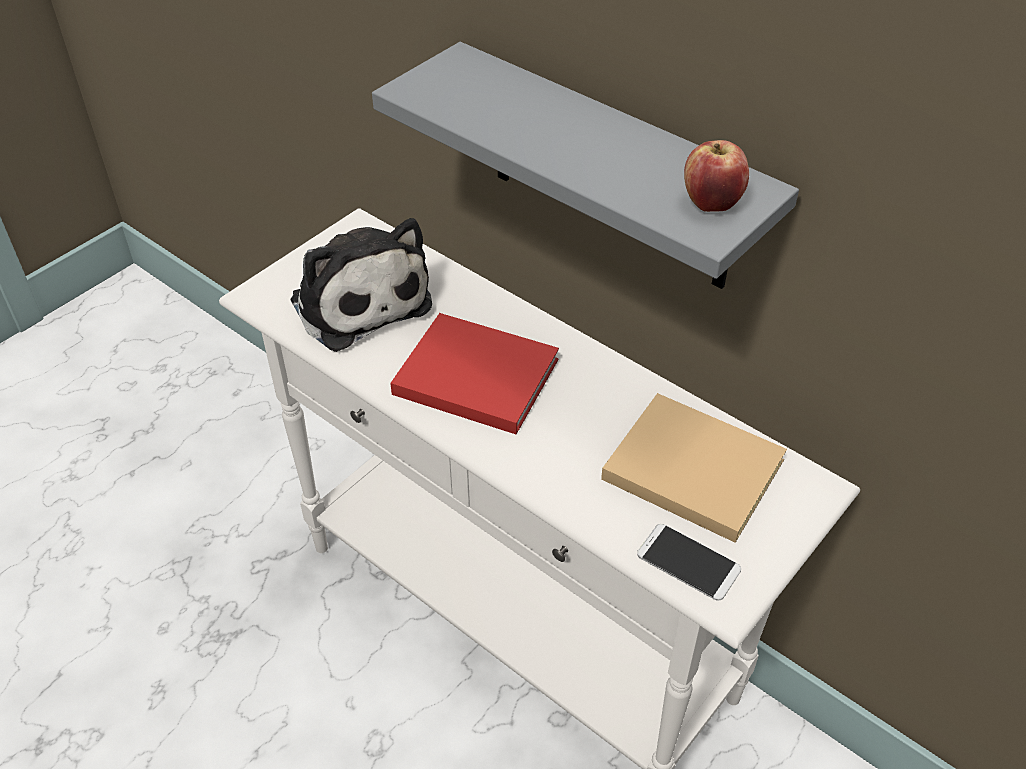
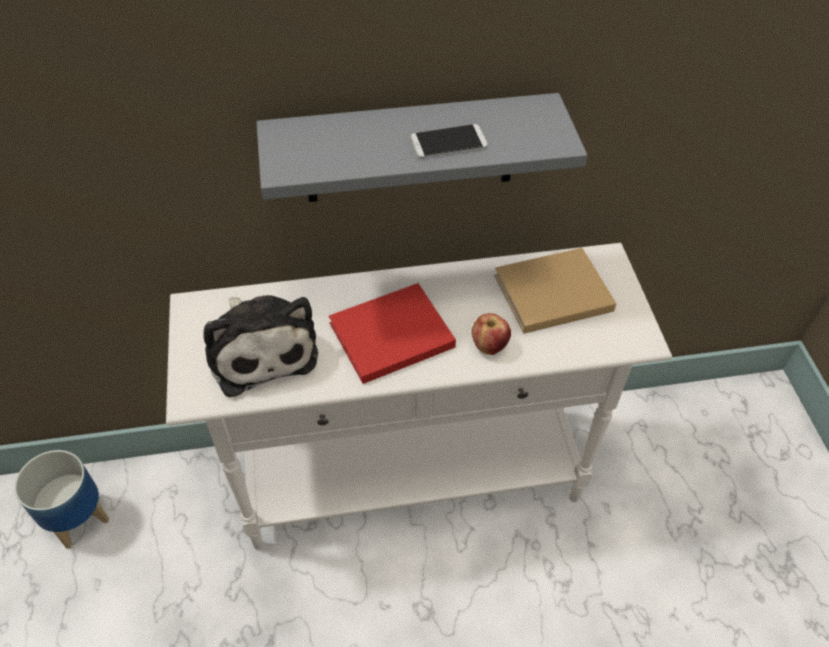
camera: 50 degrees left, 5 degrees up
(233, 403) = (77, 518): none -> planter
(358, 300) = (260, 348): plush toy -> plush toy turned 60 degrees clockwise
(688, 562) = (610, 338): phone -> phone (448, 142)
(712, 203) = (539, 127): apple -> apple (489, 346)

